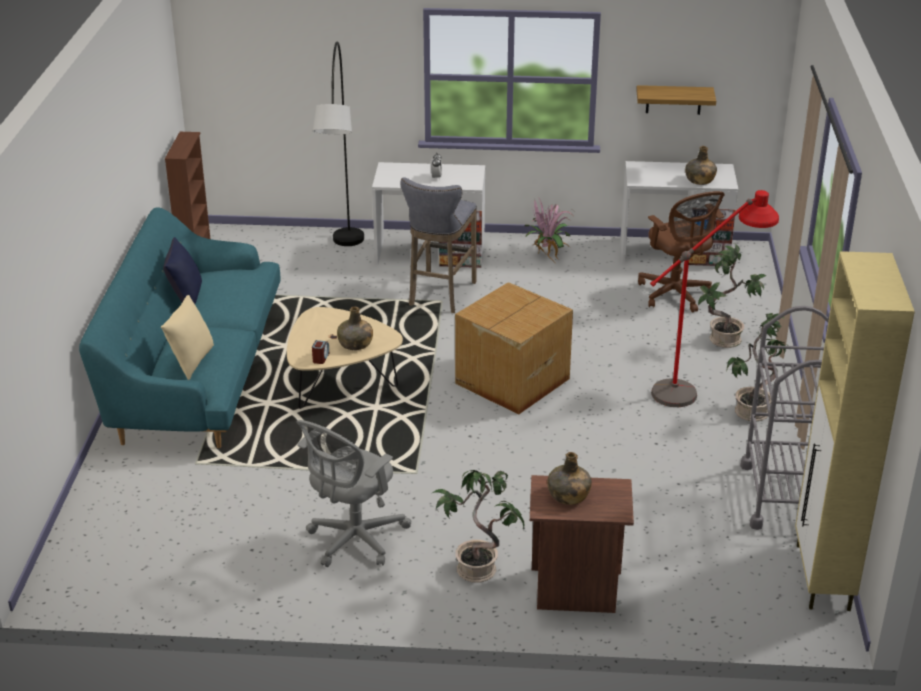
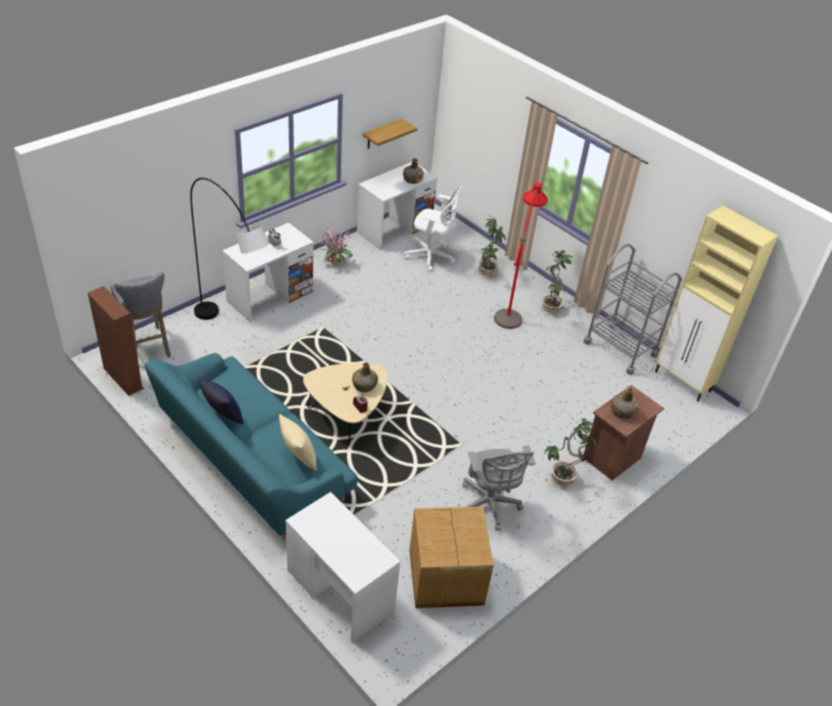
camera: 50 degrees left, 10 degrees up
(101, 511) = (340, 590): none -> white desk
(440, 295) = (317, 323): grey stool -> grey stool (147, 348)
(510, 381) = (428, 358): cardboard box -> cardboard box (445, 577)
(676, 295) = (431, 256): brown office chair -> white office chair

